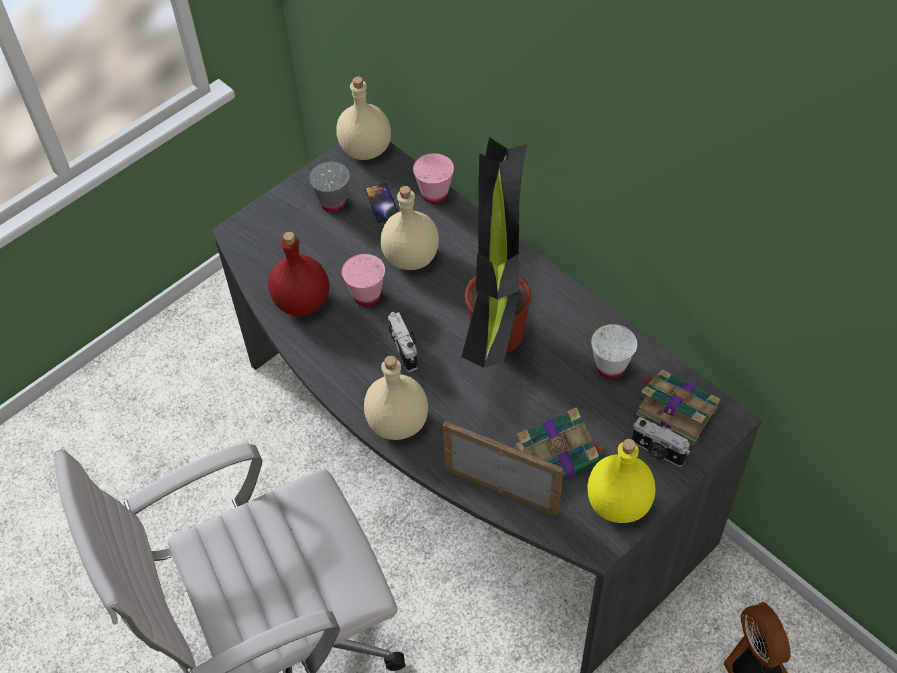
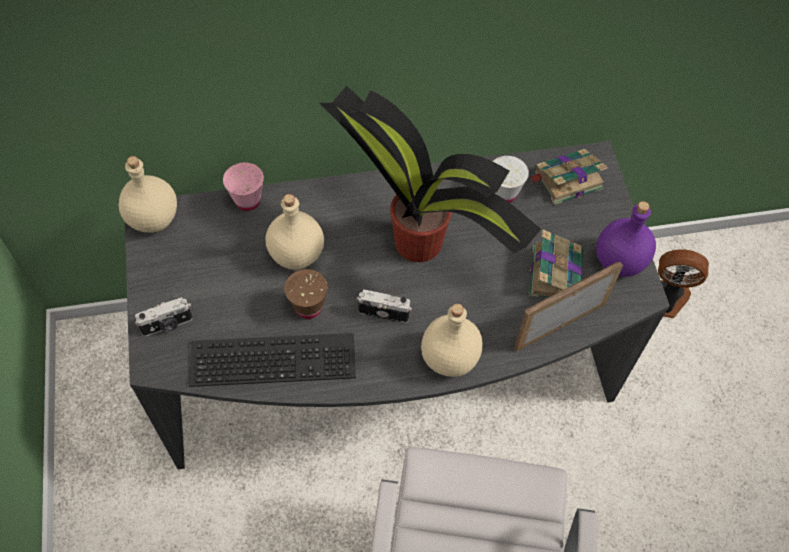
camera: 60 degrees left, 5 degrees up
(303, 302) = (274, 356): red bottle -> keyboard
(333, 202) = (188, 275): grey cup -> none
(366, 296) = (308, 307): pink cup -> brown cup
(382, 203) = (222, 241): phone -> none
(619, 502) = (619, 260): yellow bottle -> purple bottle
(657, 451) = (593, 212): camera -> camera (167, 325)

